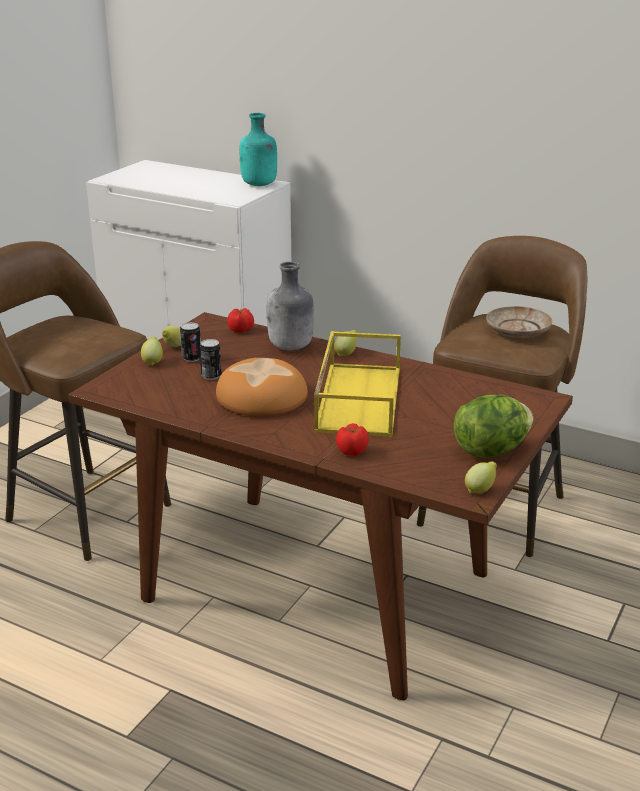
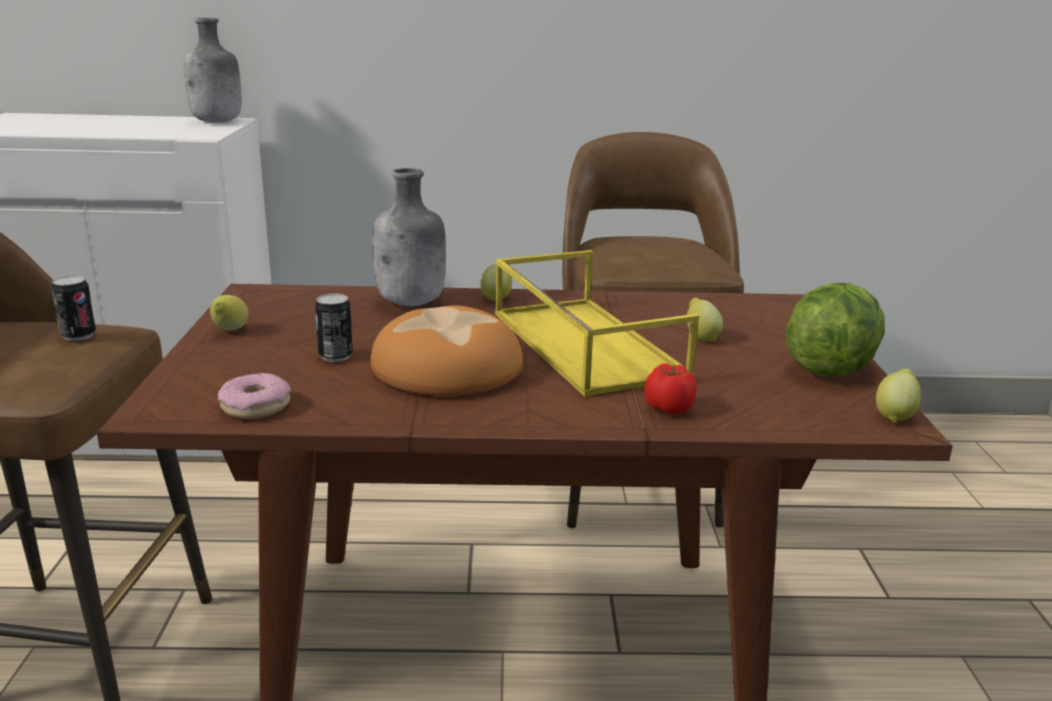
camera: 30 degrees left, 5 degrees down
(145, 397) = (255, 406): none -> donut
(153, 362) = (215, 356): lemon -> lemon (701, 337)
(191, 358) = (276, 340): can -> can (78, 335)
(241, 330) = (314, 295): tomato -> none
(259, 185) = (217, 122): turquoise bottle -> grey bottle
(517, 330) = (658, 245): beige plate -> none

